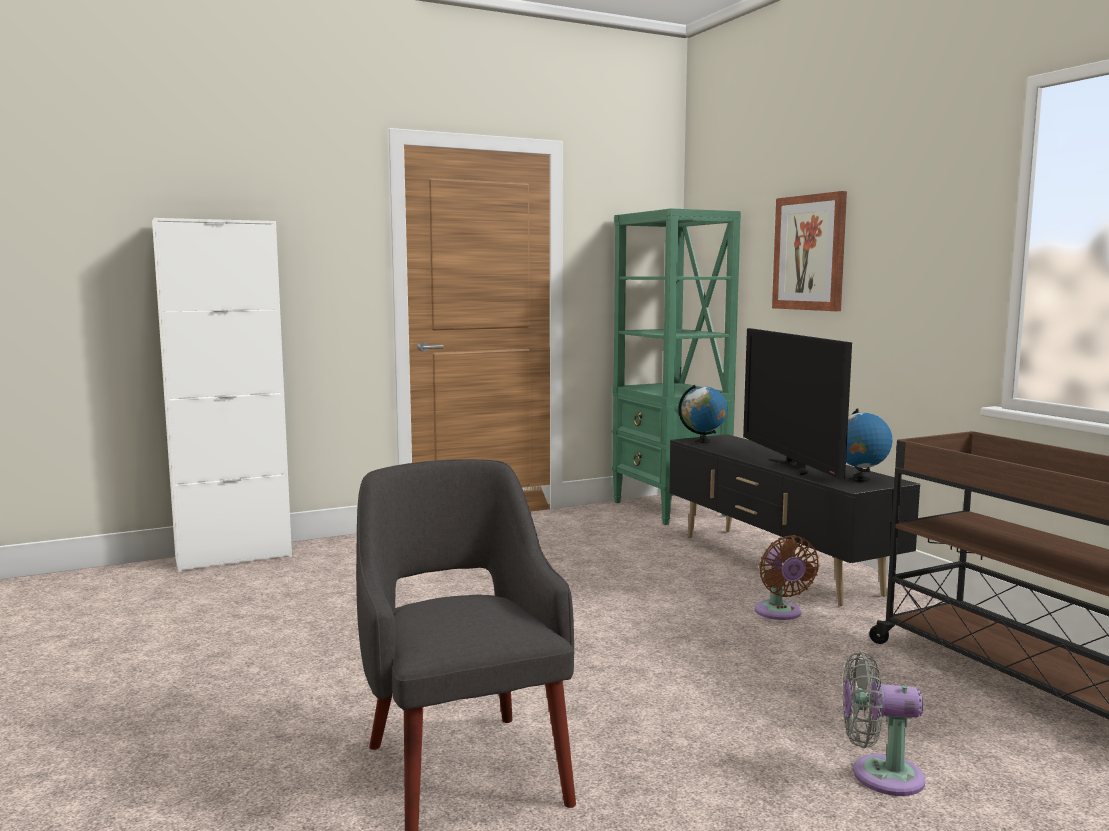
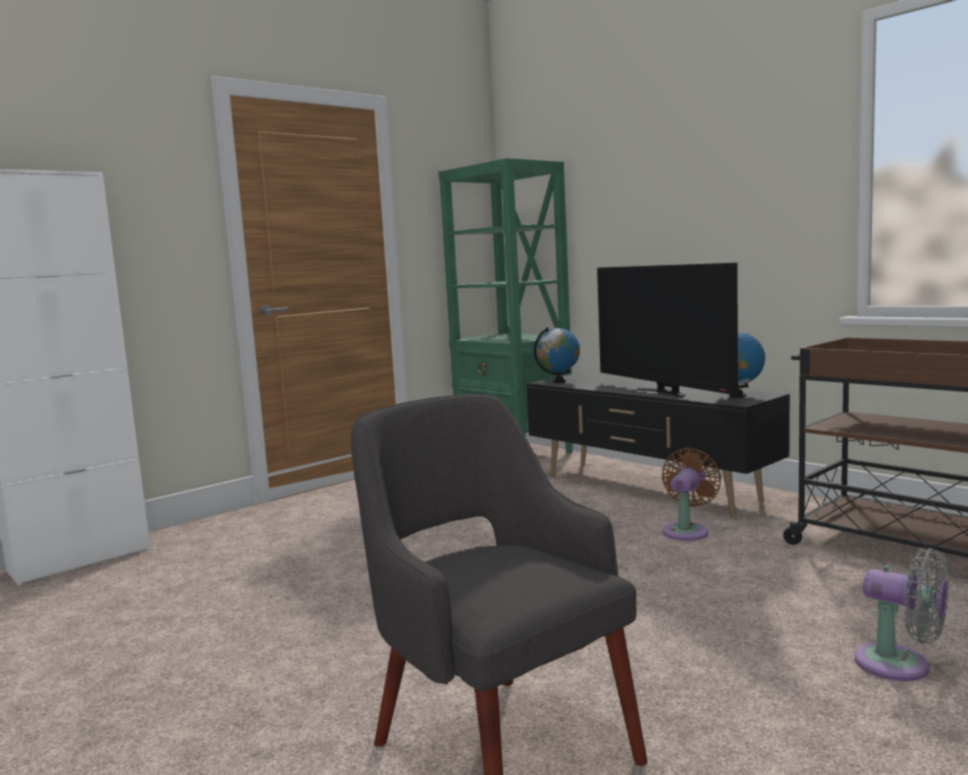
camera: 15 degrees left, 0 degrees up
(780, 613) = (687, 531): brown fan -> brown fan turned 120 degrees counterclockwise
(810, 253) = (642, 194): picture -> none
(879, 775) = (900, 666): grey fan -> grey fan turned 135 degrees counterclockwise

